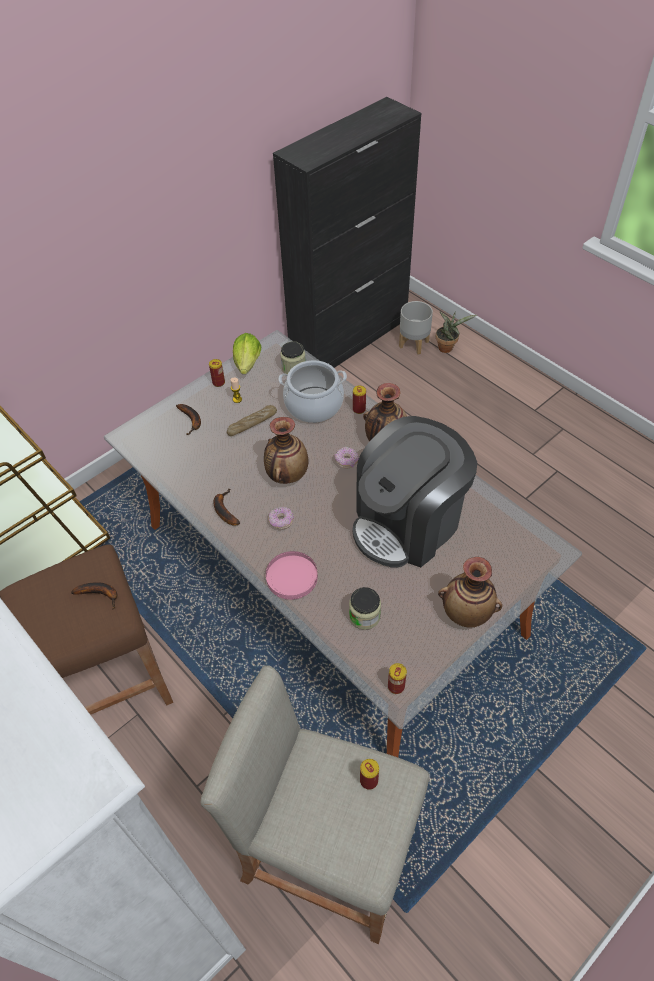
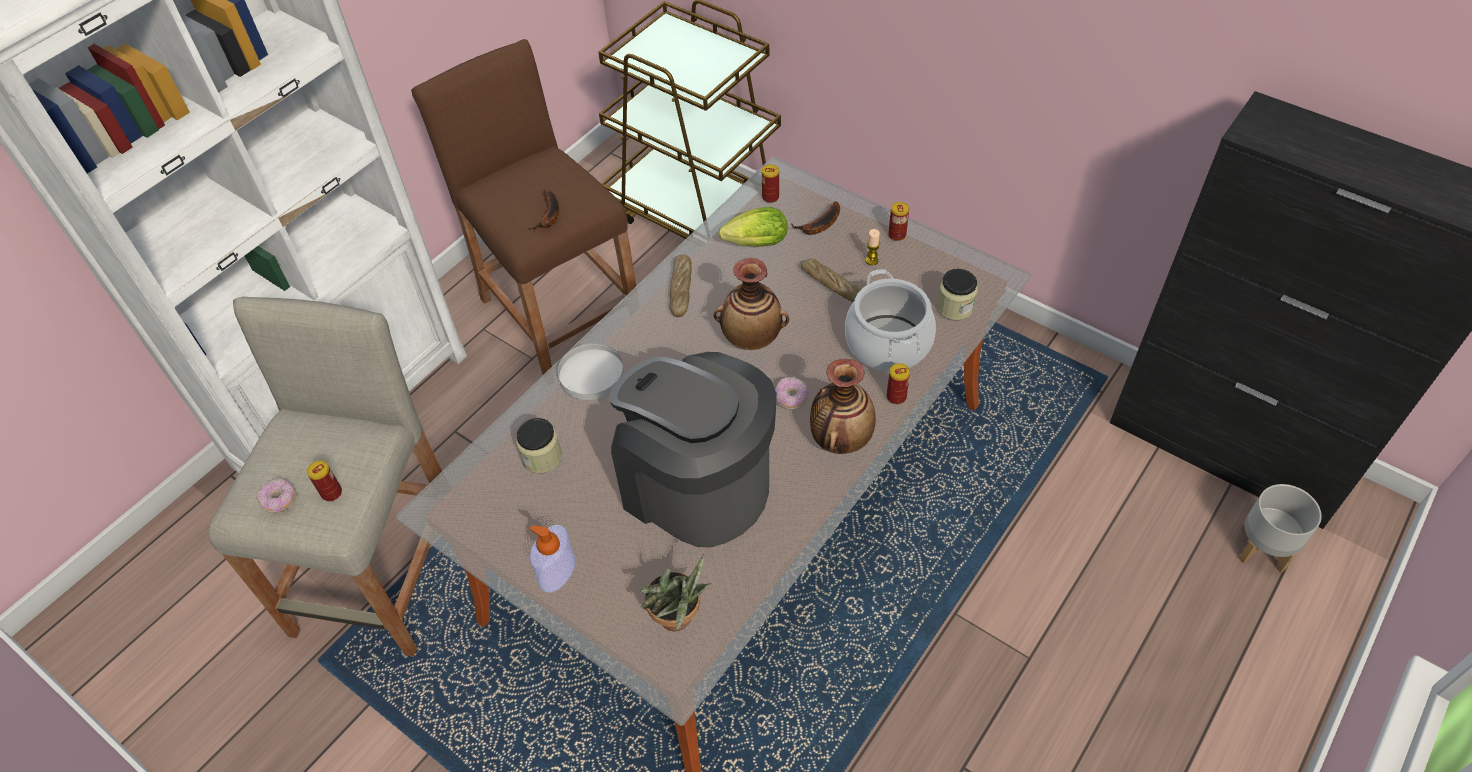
camera: 80 degrees right, 0 degrees up
(224, 510) = (681, 289): banana -> bread
(247, 366) = (940, 257): lettuce -> lettuce (753, 244)
(281, 521) = (673, 348): donut -> donut (279, 500)
(292, 577) = (591, 374): pink plate -> white plate
(396, 686) = (447, 504): can -> can (770, 197)
(447, 347) = (1282, 605): potted plant -> potted plant (679, 620)
(466, 612) = (557, 571): vase -> soap dispenser

